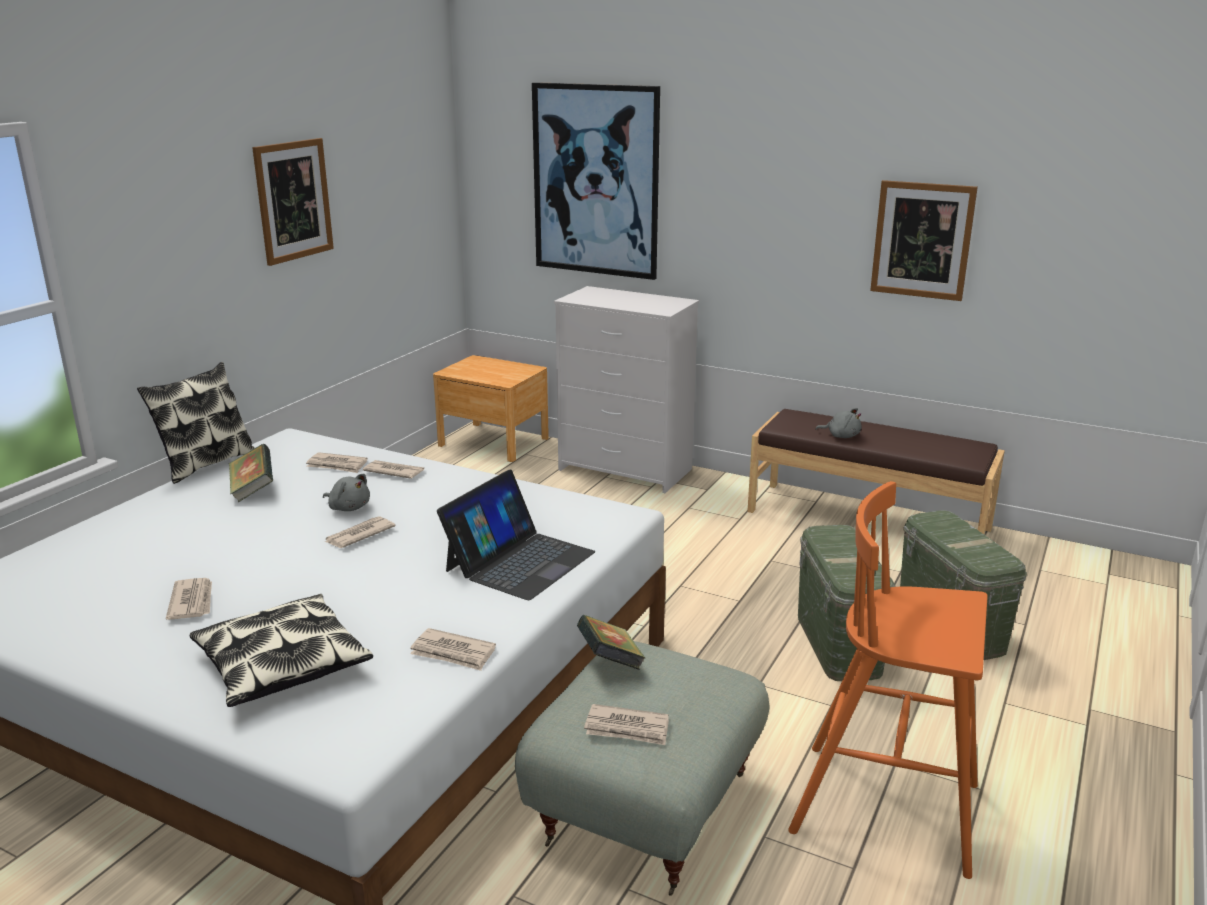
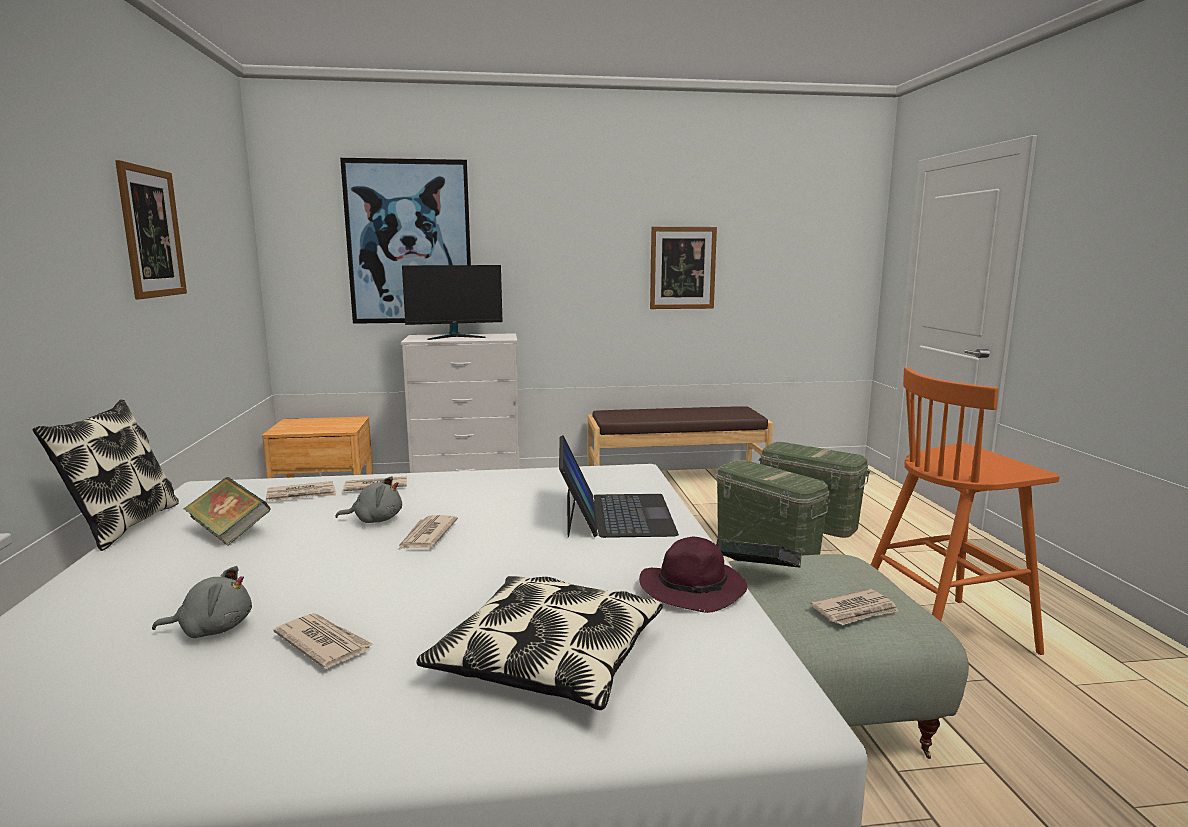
camera: 35 degrees left, 10 degrees down
(453, 653) = (694, 589): newspaper -> purple hat
(621, 298) = (455, 337): none -> monitor
(841, 436) = (657, 416): grey plush toy -> grey plush toy (212, 629)

